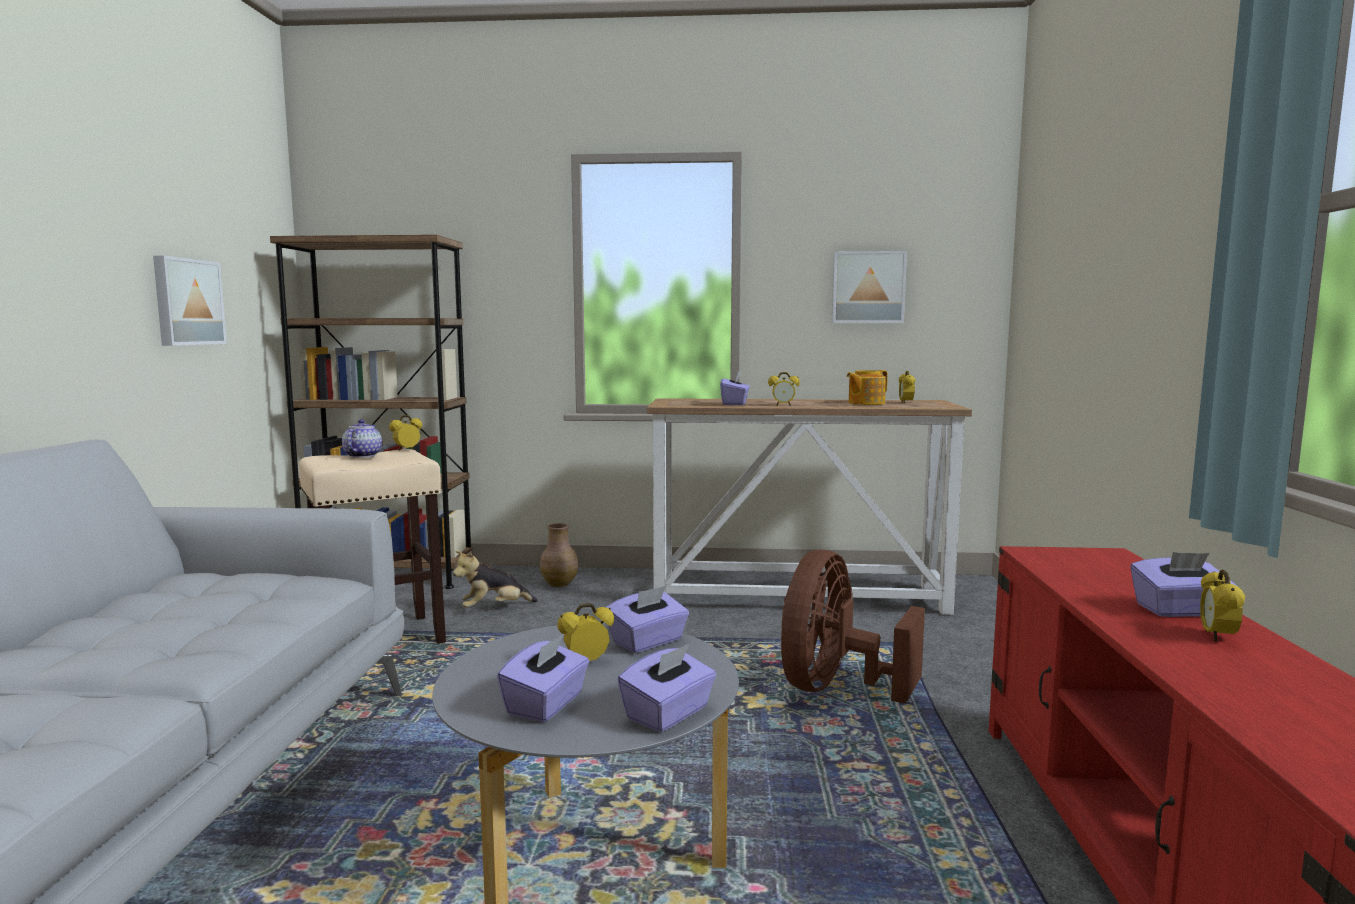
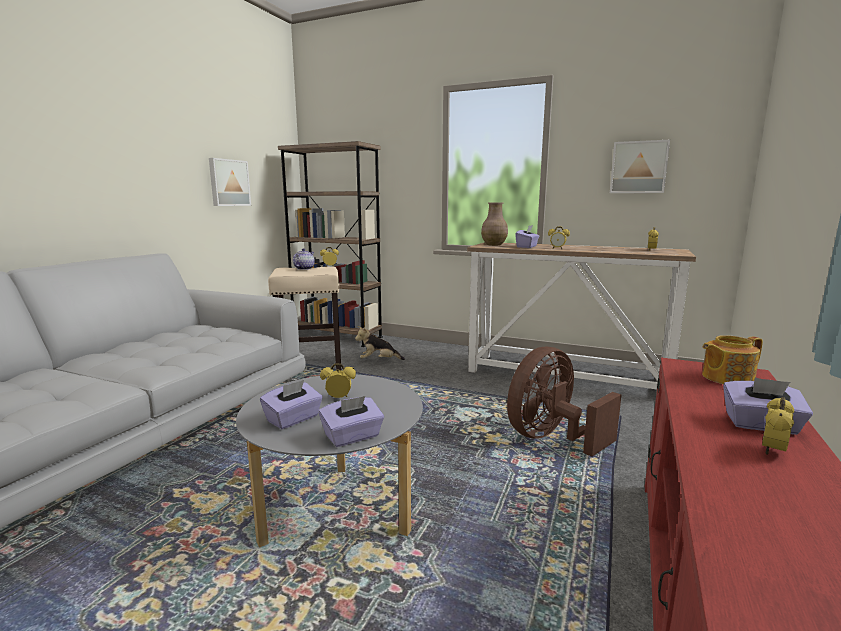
camera: 20 degrees right, 5 degrees up
(559, 583) = (423, 350): brown vase -> brown vase (494, 245)
(648, 642) = (385, 391): purple tissue box -> none
(865, 403) = (620, 249): teapot -> teapot (726, 378)

